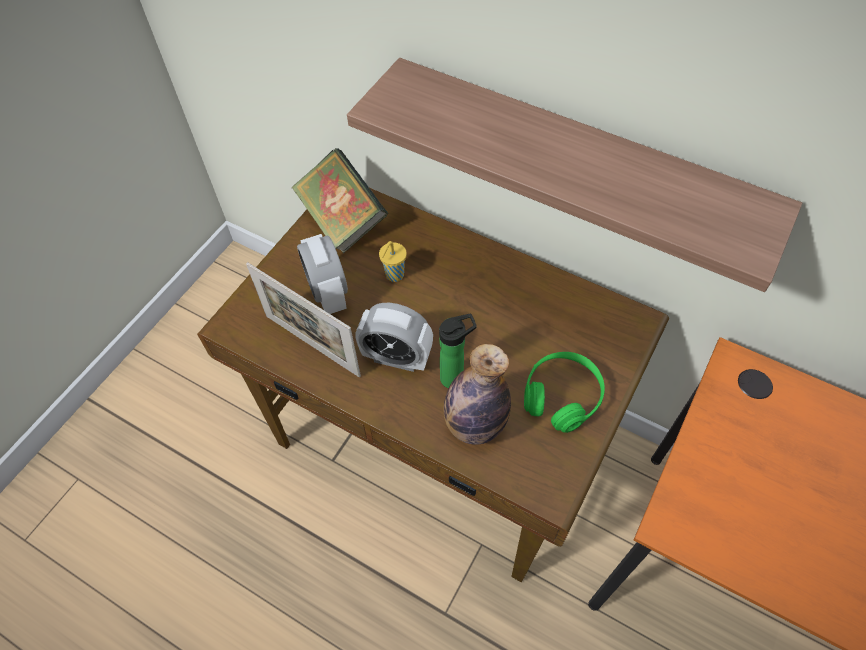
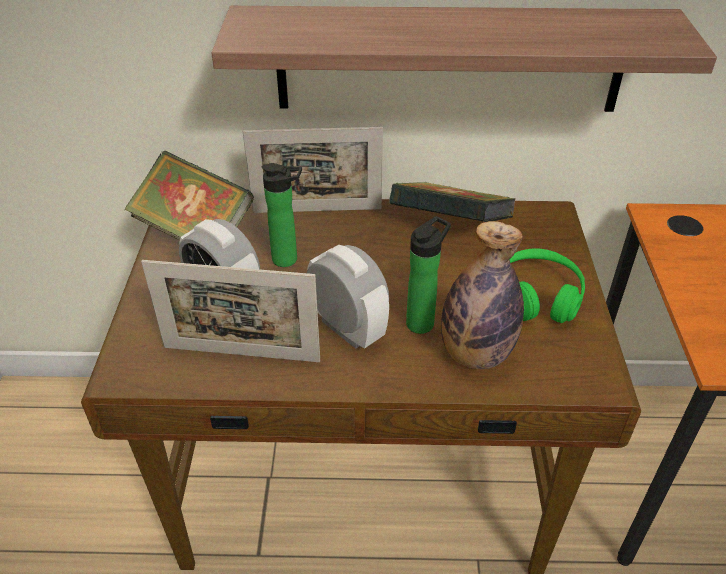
camera: 30 degrees left, 15 degrees down
(394, 275) = (289, 259): yellow cup -> bottle
(396, 358) = (347, 329): alarm clock -> alarm clock turned 120 degrees counterclockwise
(444, 236) = (317, 210): none -> picture frame
(538, 299) = (450, 229): none -> book

